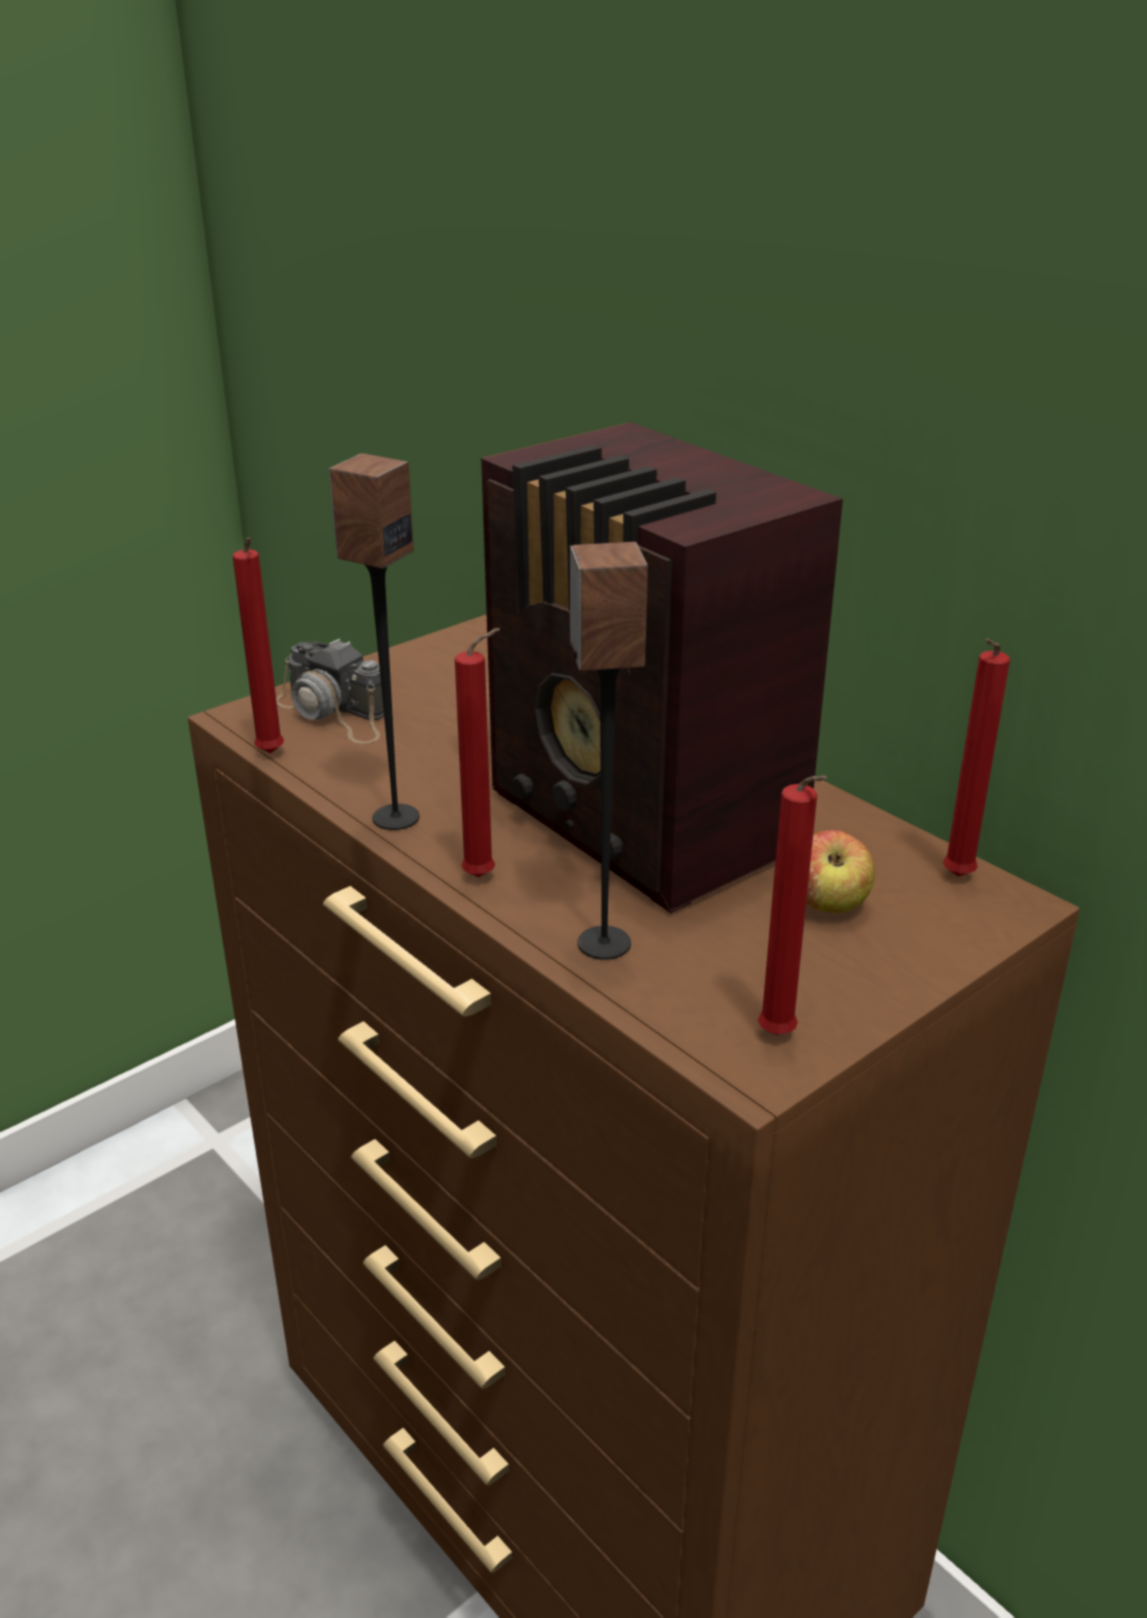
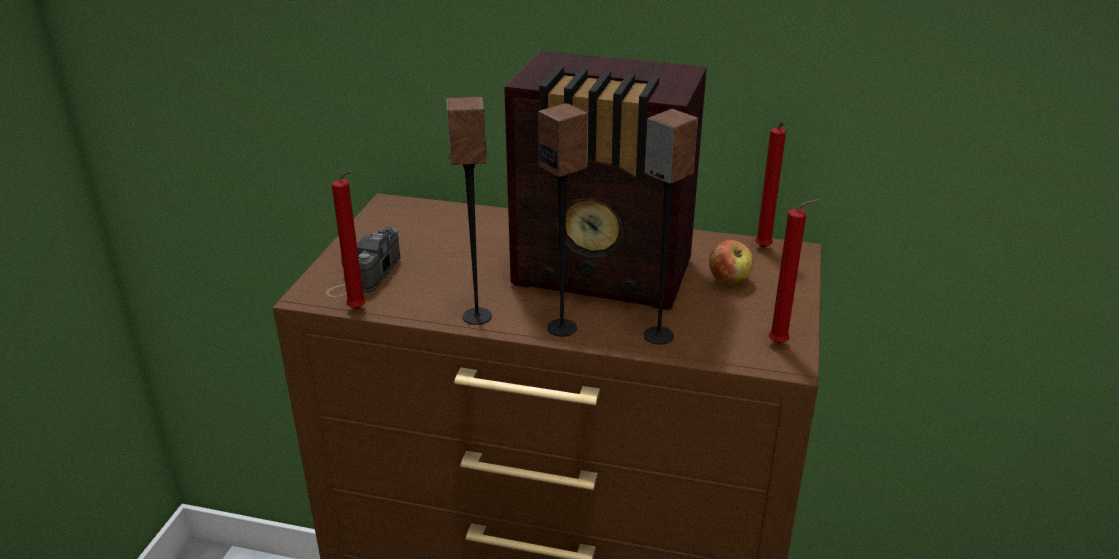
camera: 35 degrees left, 0 degrees up
(335, 713) = (364, 274): camera -> camera turned 105 degrees clockwise
(484, 877) = (562, 328): red candle -> speaker

